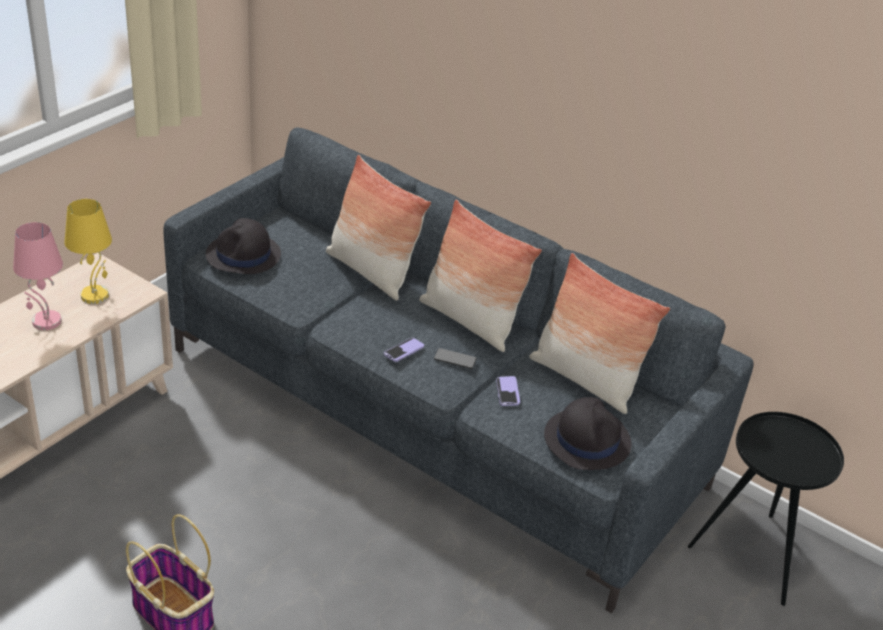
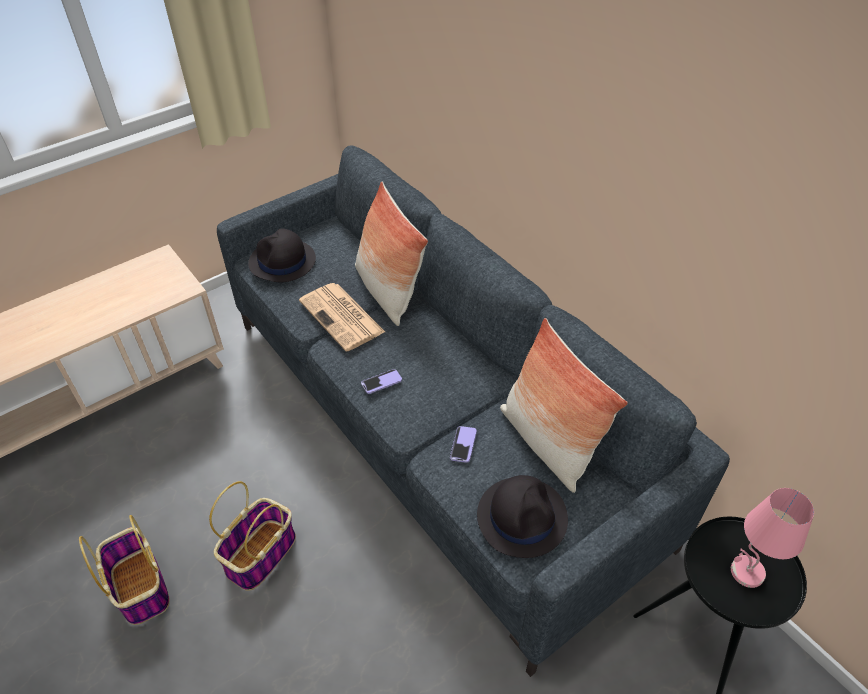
camera: 20 degrees right, 10 degrees up
(46, 322) = (95, 307): pink table lamp -> pink table lamp (746, 572)
(95, 295) = (146, 286): yellow table lamp -> none
(295, 560) = (261, 553): none -> basket
(335, 299) = (343, 317): none -> newspaper
(455, 359) = (426, 399): phone -> none
(470, 321) = (458, 357): pillow -> none

